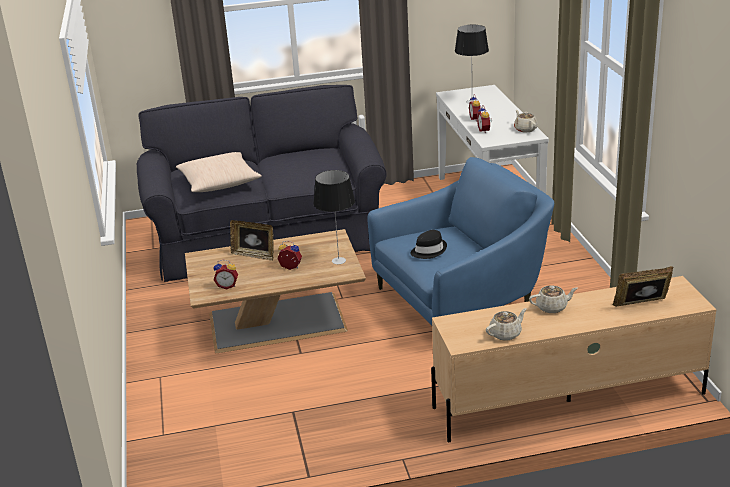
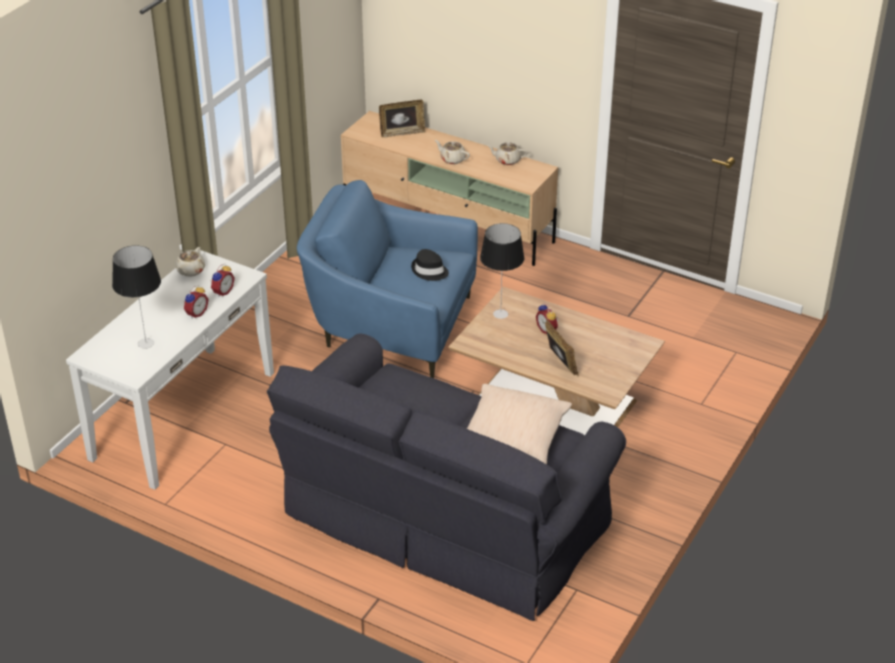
camera: 140 degrees left, 10 degrees up
(227, 286) = (617, 342): alarm clock -> none
(642, 305) = (402, 133): picture frame -> picture frame turned 45 degrees counterclockwise

